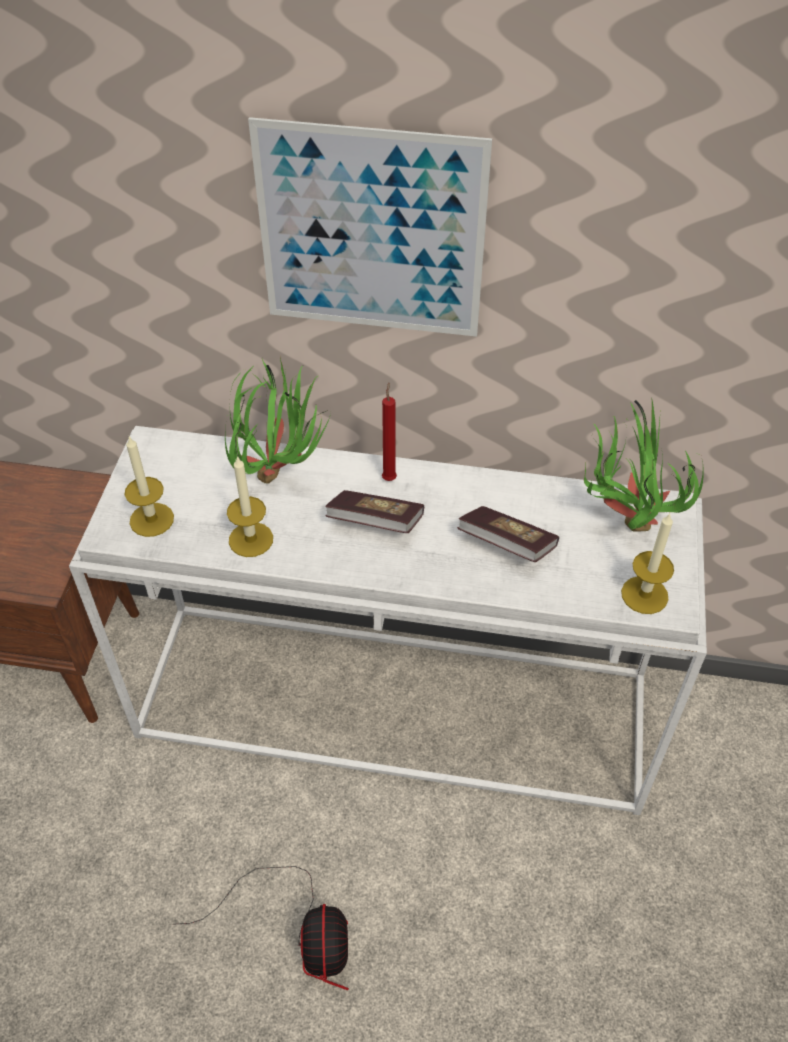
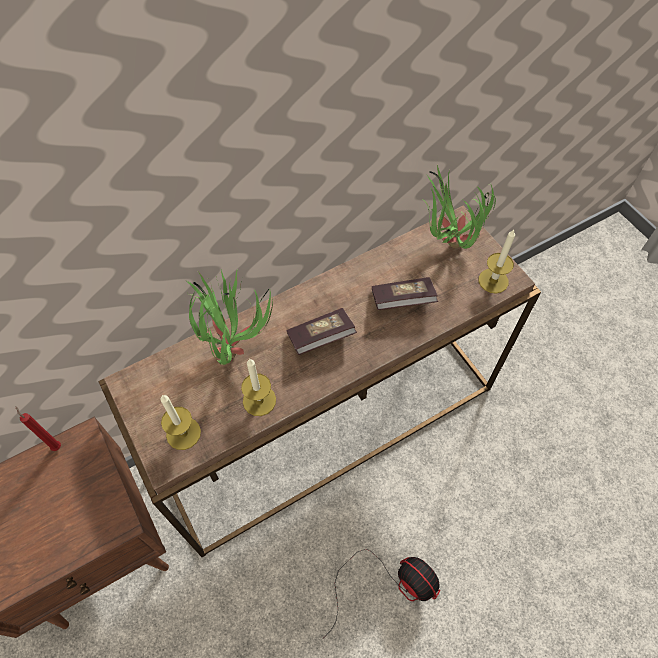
camera: 40 degrees left, 10 degrees up
(371, 233) = (247, 153): picture -> none
(389, 478) = (301, 303): red candle -> red candle (56, 446)
(397, 703) = (329, 422): white console table -> brown console table

